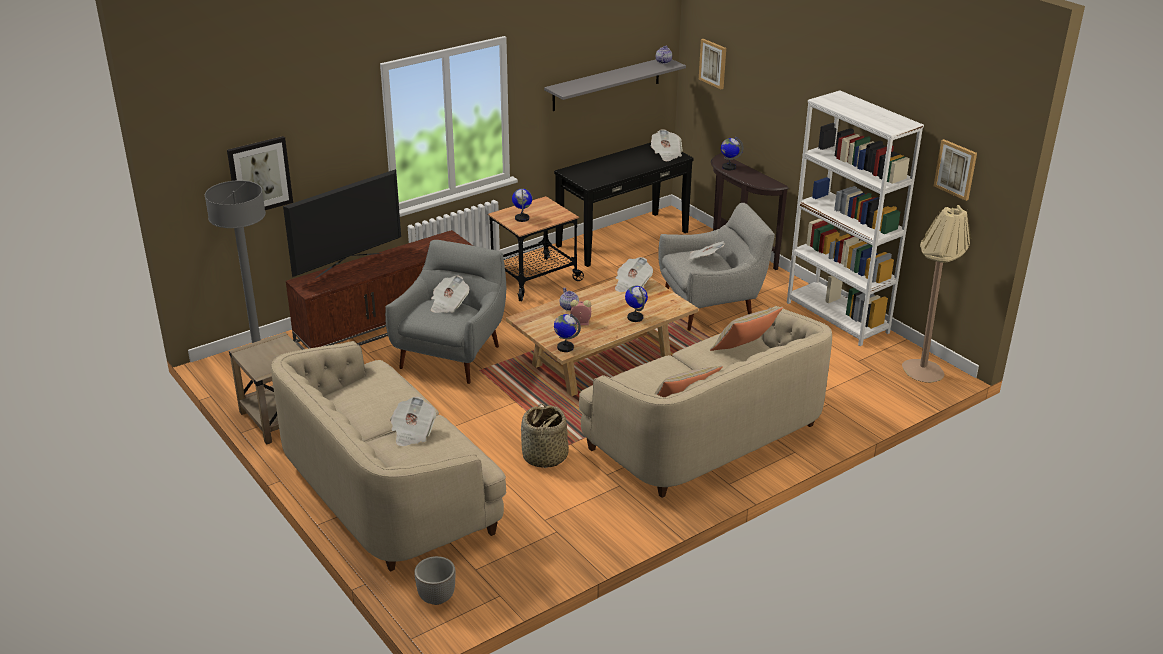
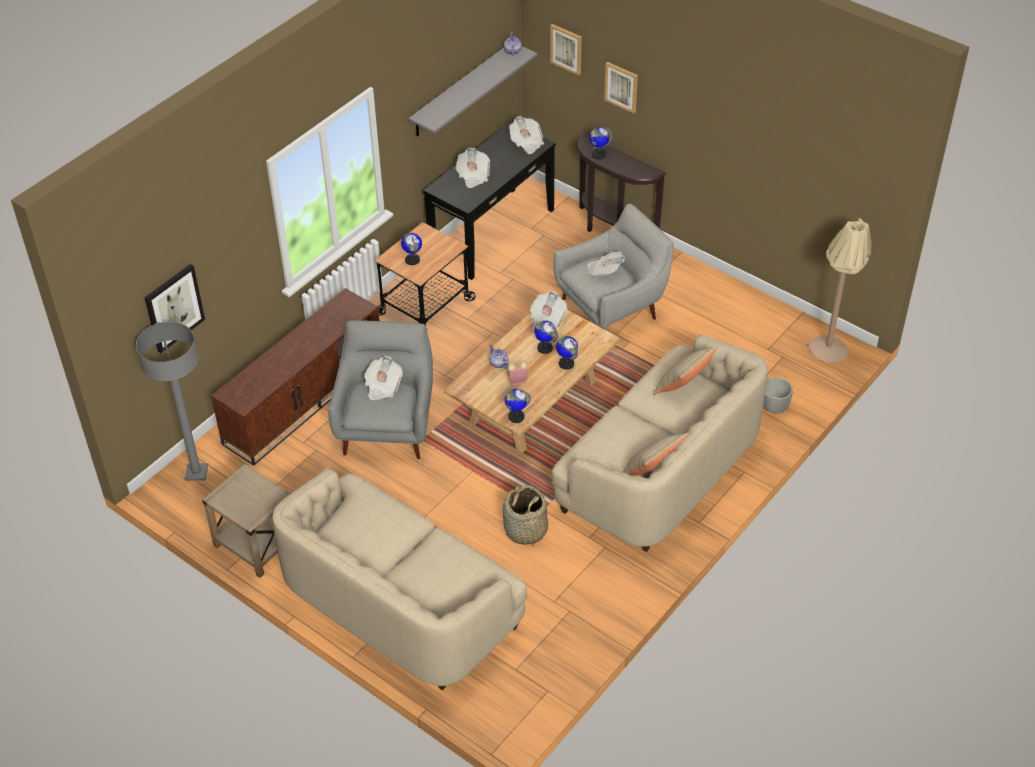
camera: 15 degrees left, 15 degrees up
(348, 265) = (264, 360): television -> none
(412, 433) = (424, 557): newspaper -> newspaper (473, 176)
(436, 598) = (495, 707): planter -> planter (774, 408)
(619, 303) = (544, 348): none -> globe
(837, 317) = (733, 297): white bookcase -> none
(956, 169) = (848, 175): picture -> picture (621, 87)

